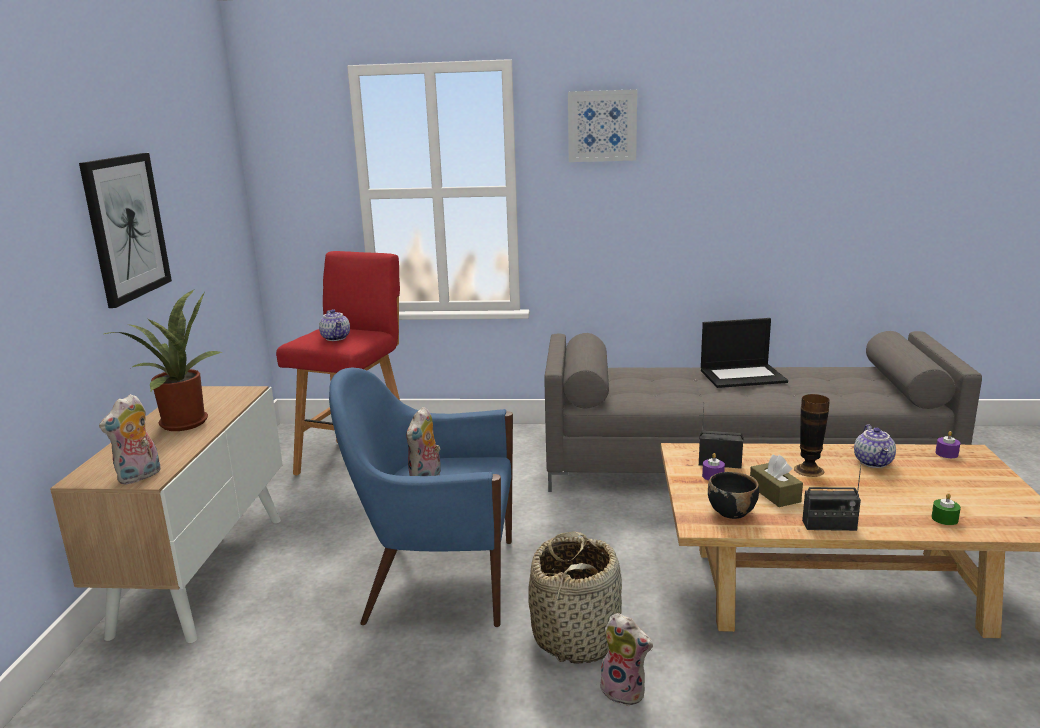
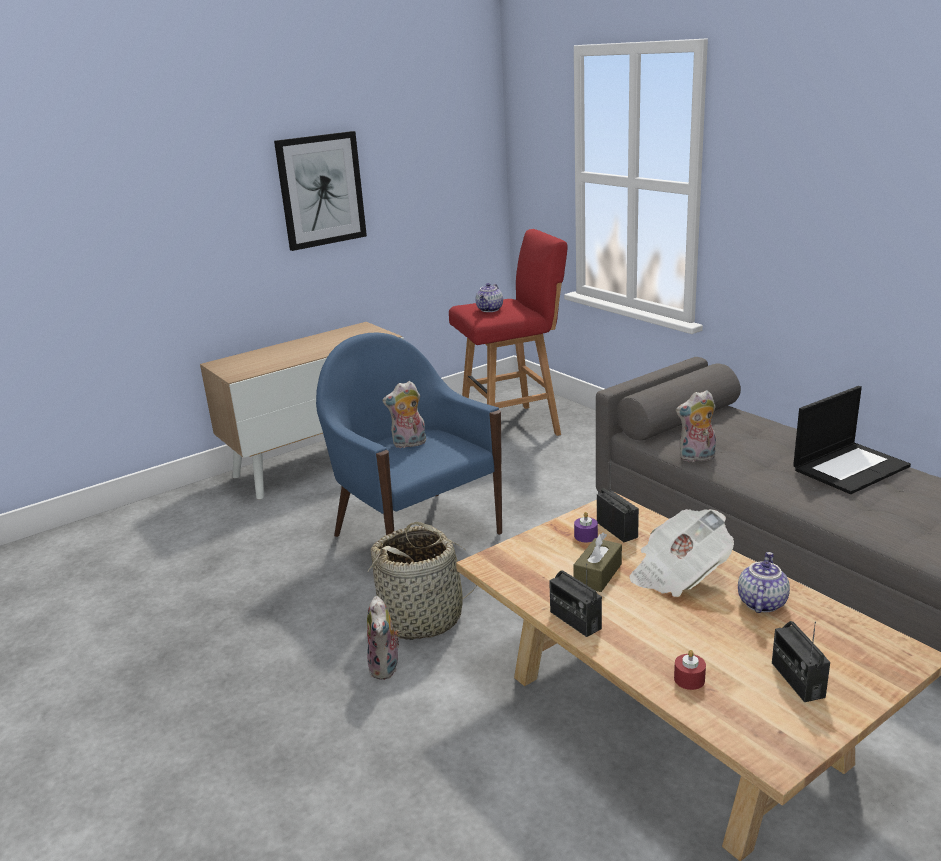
camera: 50 degrees right, 5 degrees up
(139, 477) = (235, 372): plush toy -> plush toy (696, 458)
(181, 422) = (314, 345): potted plant -> none
(602, 126) = (787, 122): picture -> none
(731, 511) = (531, 567): black bowl -> none
(743, 376) = (850, 467): laptop -> laptop turned 75 degrees counterclockwise
(809, 470) = (678, 574): vase -> newspaper
(874, 462) = (760, 602): teapot -> teapot turned 150 degrees clockwise
(944, 519) = (689, 679): green candle -> red candle
(946, 453) = (870, 638): purple candle -> none
(973, 489) = (797, 680): none -> radio

